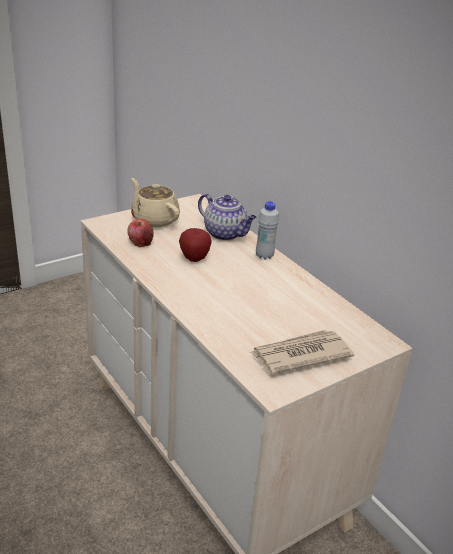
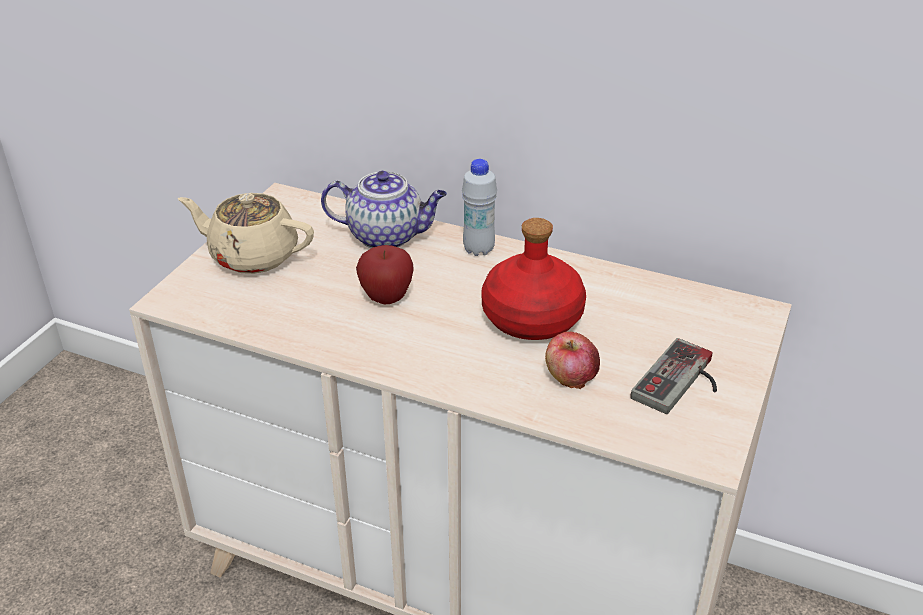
camera: 30 degrees left, 5 degrees up
(140, 242) = (275, 307): apple -> apple (570, 377)
(254, 295) = (531, 318): none -> red bottle
(299, 355) = (683, 383): newspaper -> game controller

